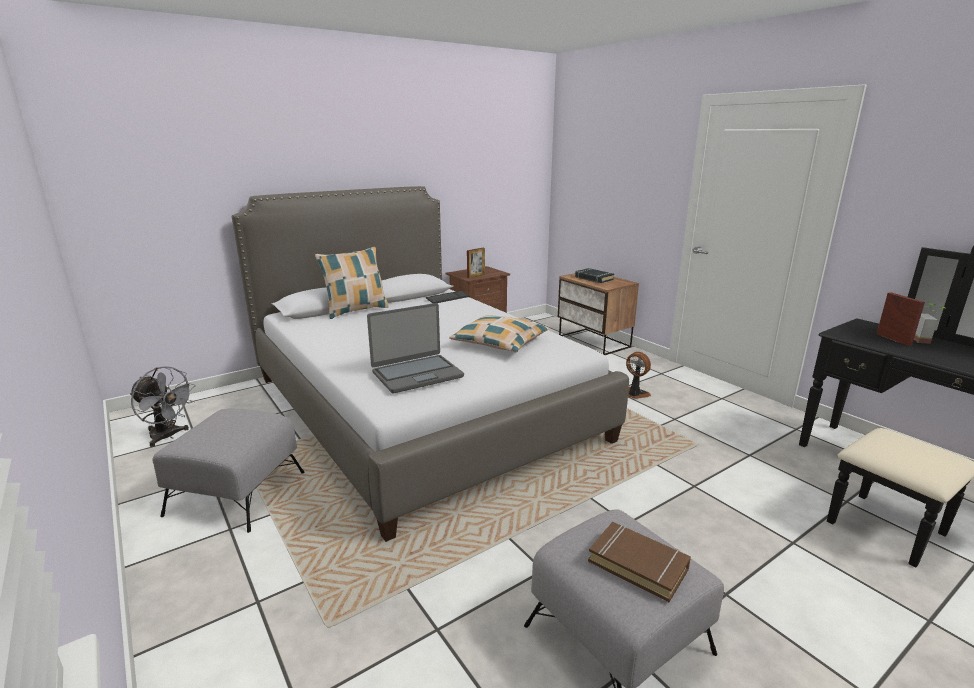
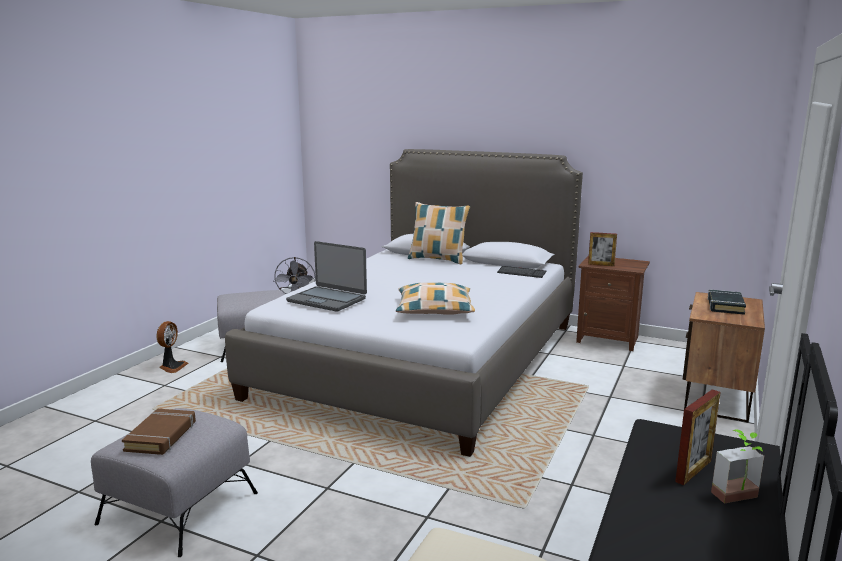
camera: 60 degrees right, 5 degrees down
(635, 394) = (602, 449): fan -> fan (172, 367)

